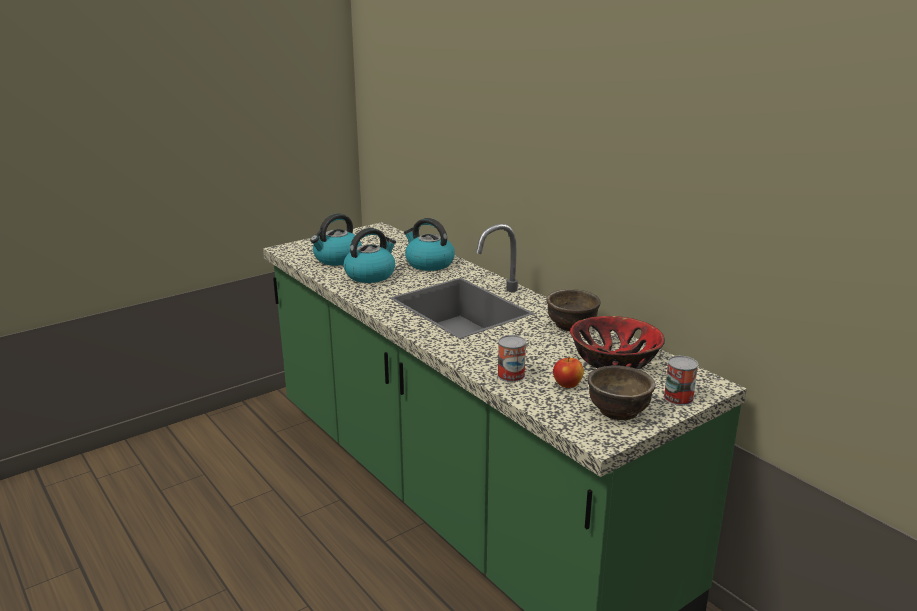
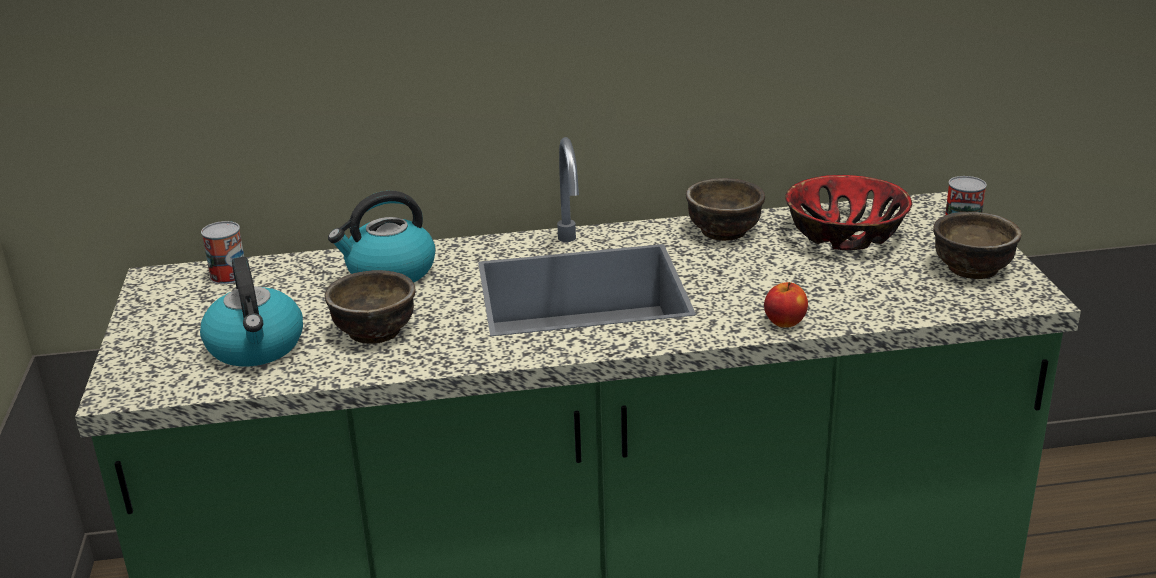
camera: 60 degrees left, 5 degrees up
(370, 275) = (374, 331): kettle -> brown bowl
(511, 375) = (839, 307): can -> can (229, 275)
(567, 385) = (890, 279): apple -> apple (785, 322)

